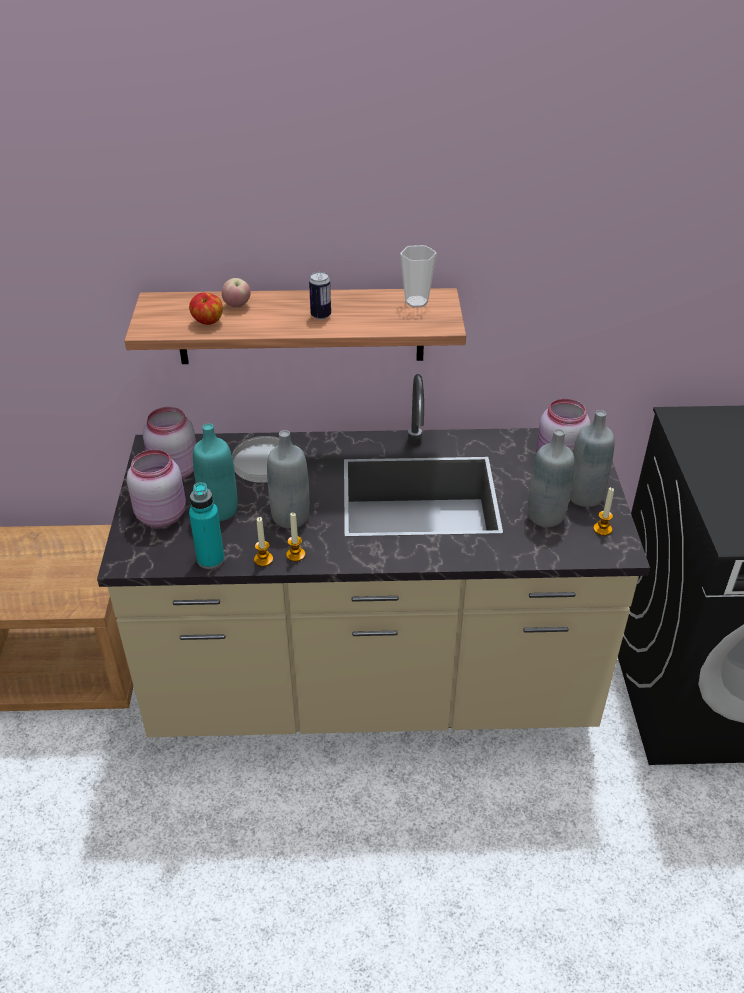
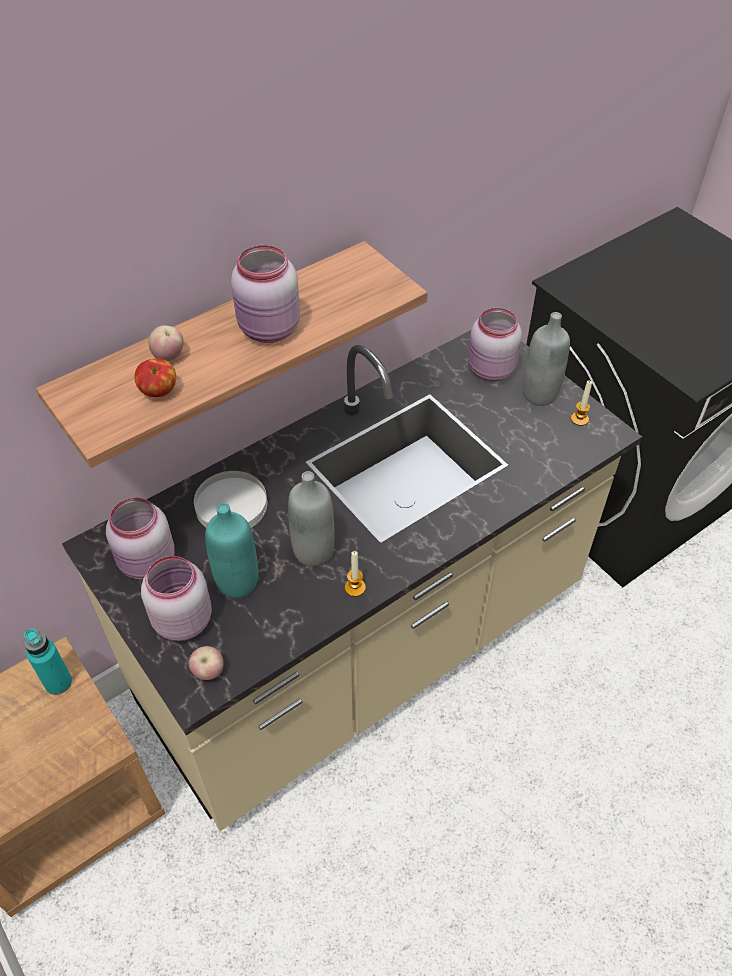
camera: 35 degrees left, 10 degrees up
(146, 554) = (208, 672): none -> apple
(210, 559) = (279, 639): turquoise bottle -> turquoise bottle (58, 682)
(263, 559) = (330, 610): candle -> none
(321, 315) = (269, 330): can -> pink jar
(416, 302) = (345, 273): cup -> none
(545, 516) = (527, 430): grey bottle -> none

